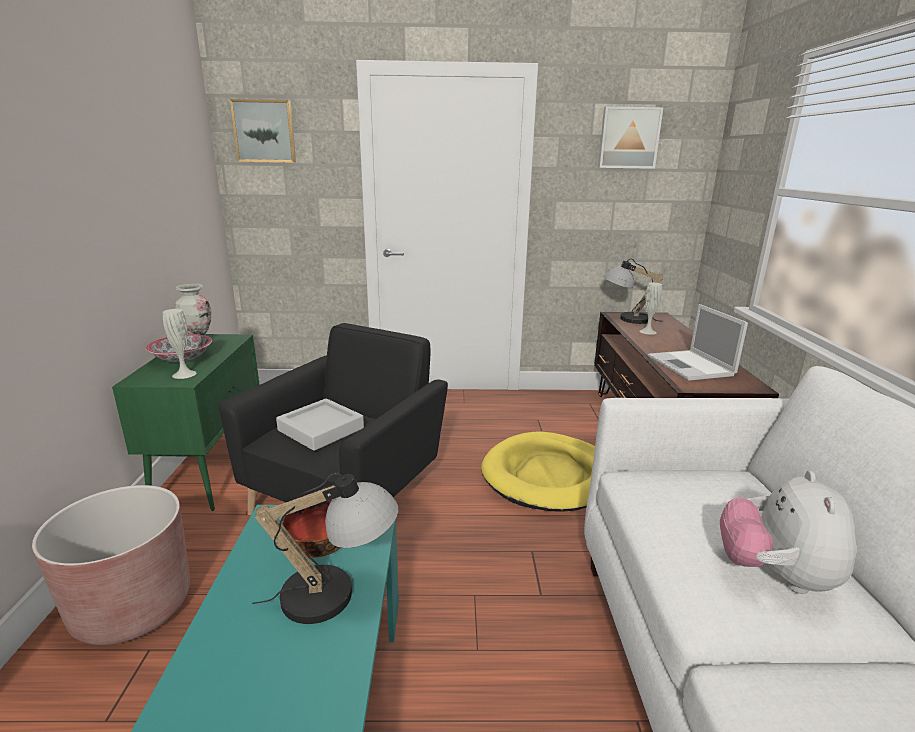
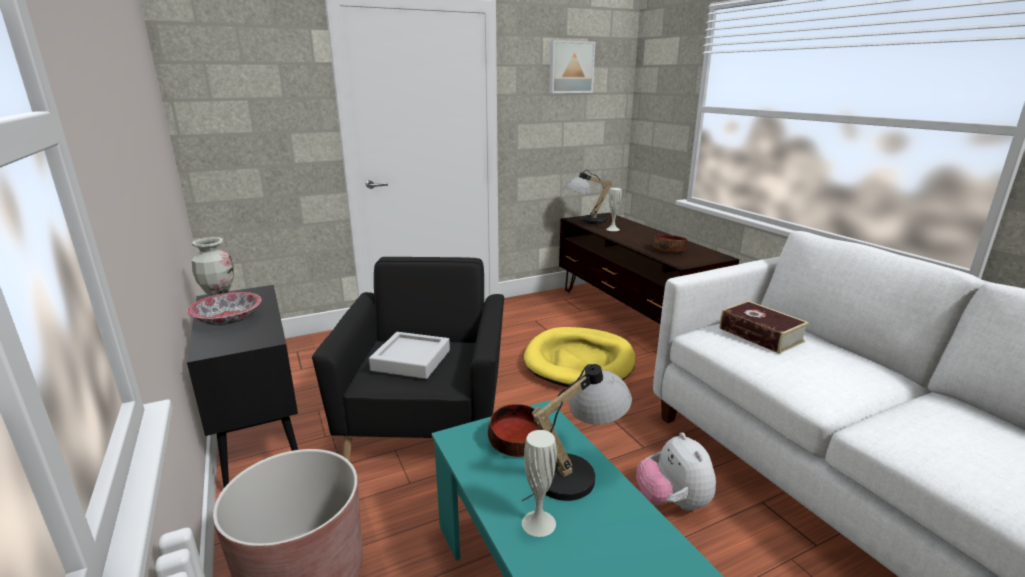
camera: 25 degrees left, 0 degrees up
(184, 374) = (256, 334): white vase -> white vase (538, 523)
(212, 469) = (261, 437): green cabinet -> black cabinet
(264, 131) = (224, 63): picture -> none
(691, 366) = (669, 250): laptop -> bowl
(707, 498) = (760, 335): none -> book
(774, 575) = (836, 369): plush toy -> plush toy (672, 502)

